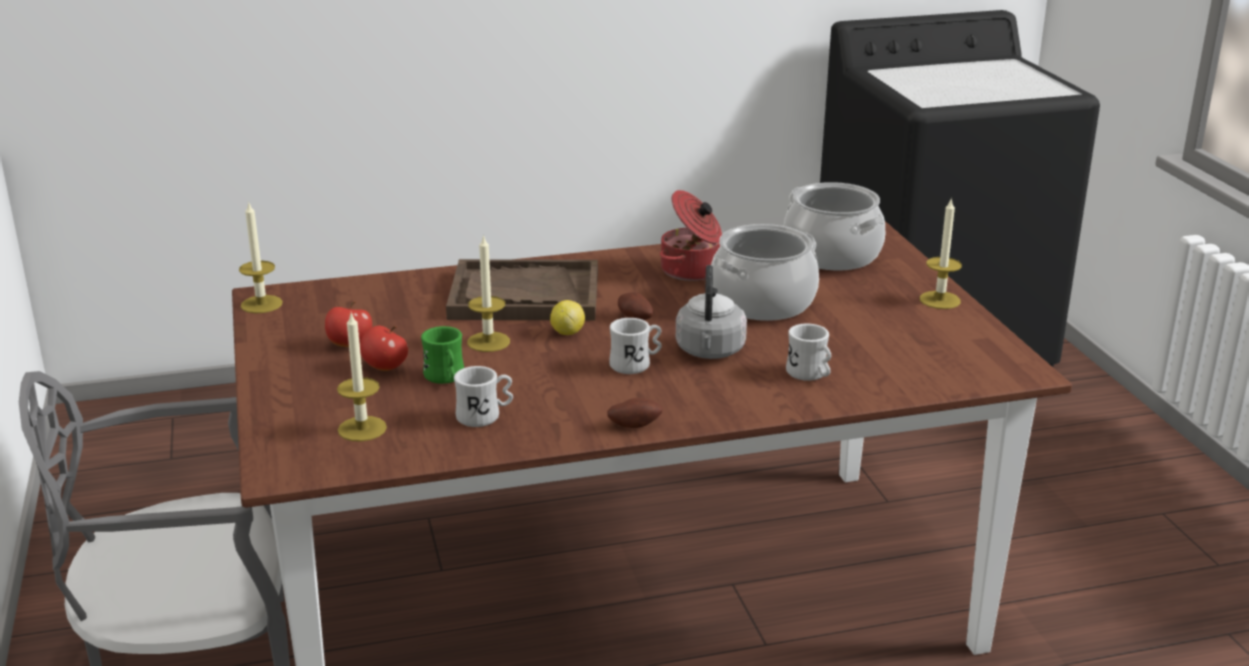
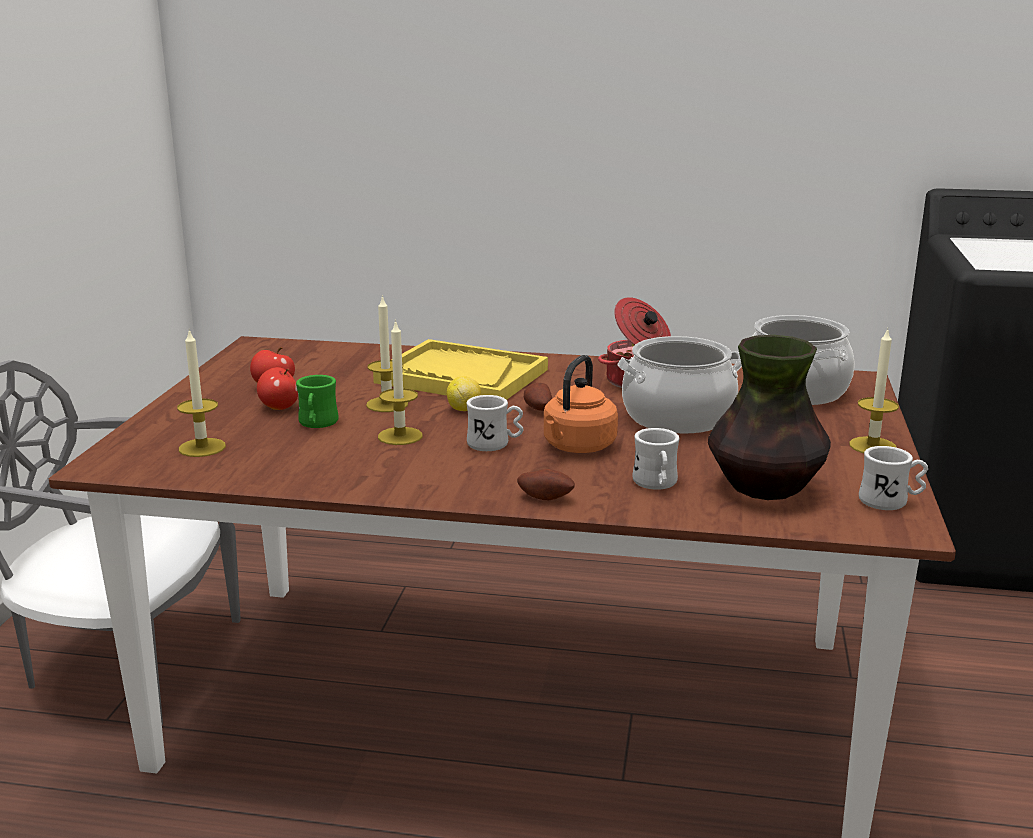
camera: 25 degrees right, 5 degrees down
(261, 304) = (245, 349): candle -> candle (400, 436)
(485, 416) = (312, 458): white mug -> white mug (890, 502)
(524, 295) = (461, 376): brown tray -> yellow tray
(634, 425) = (433, 491): potato -> potato (546, 497)
(710, 352) = (577, 447): grey kettle -> orange kettle
(897, 360) = (765, 489): none -> vase

